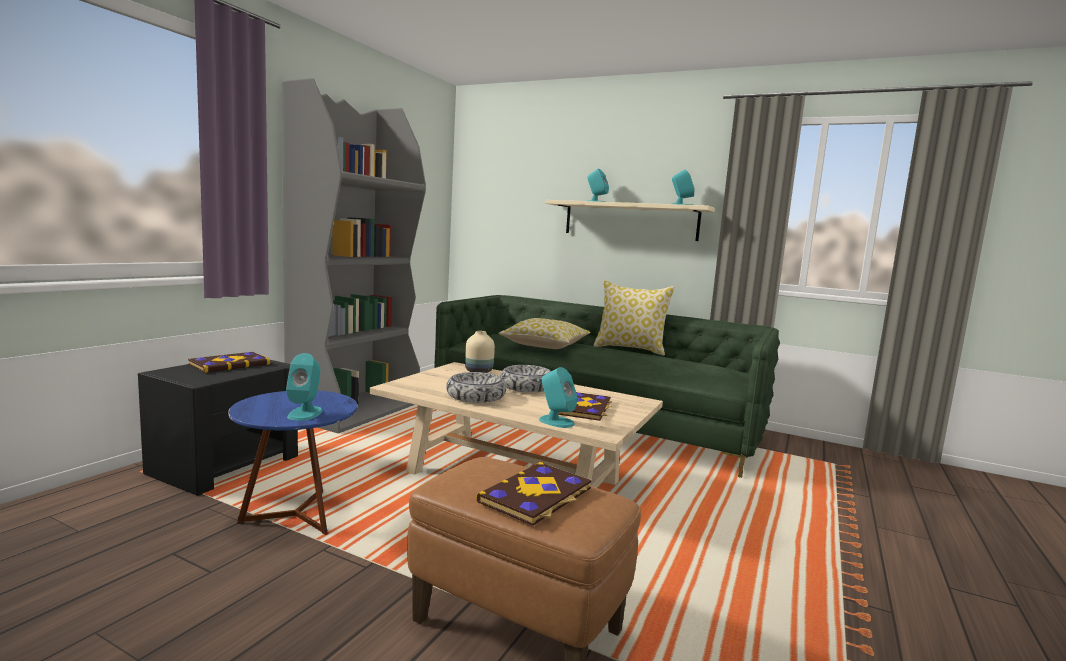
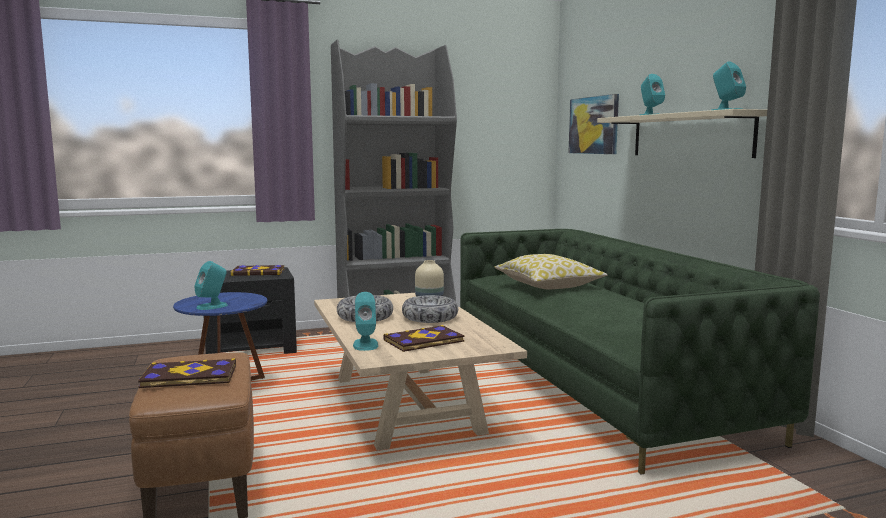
camera: 45 degrees right, 0 degrees up
(509, 204) = (594, 125): none -> picture
(630, 349) = (644, 299): pillow -> none

